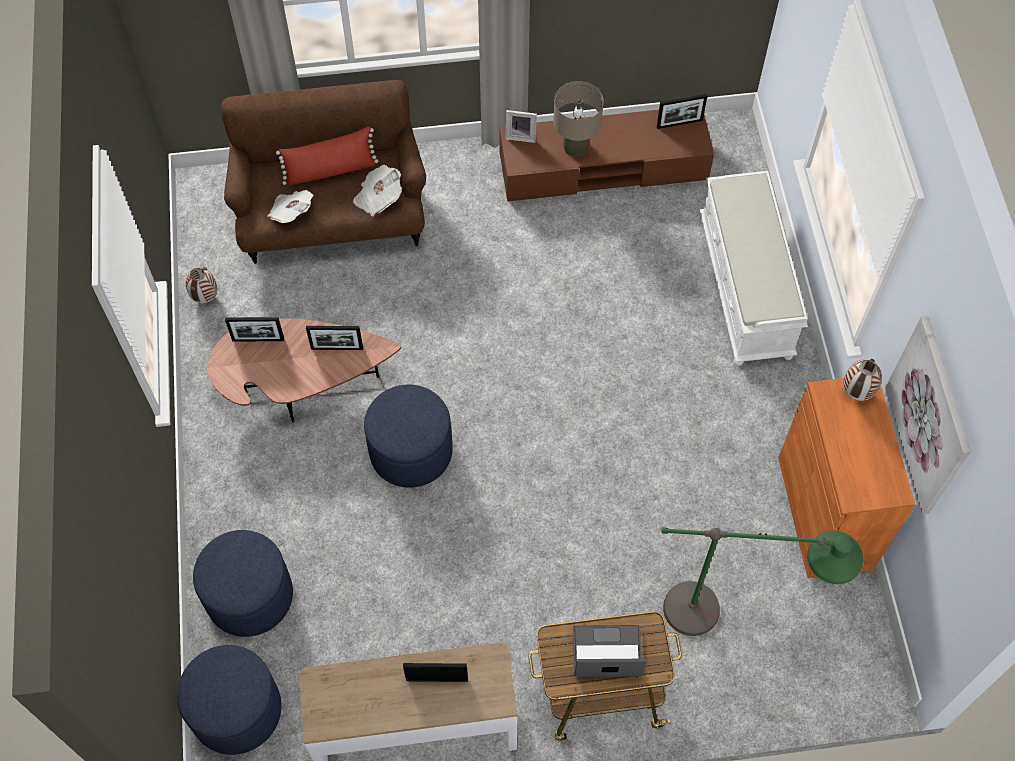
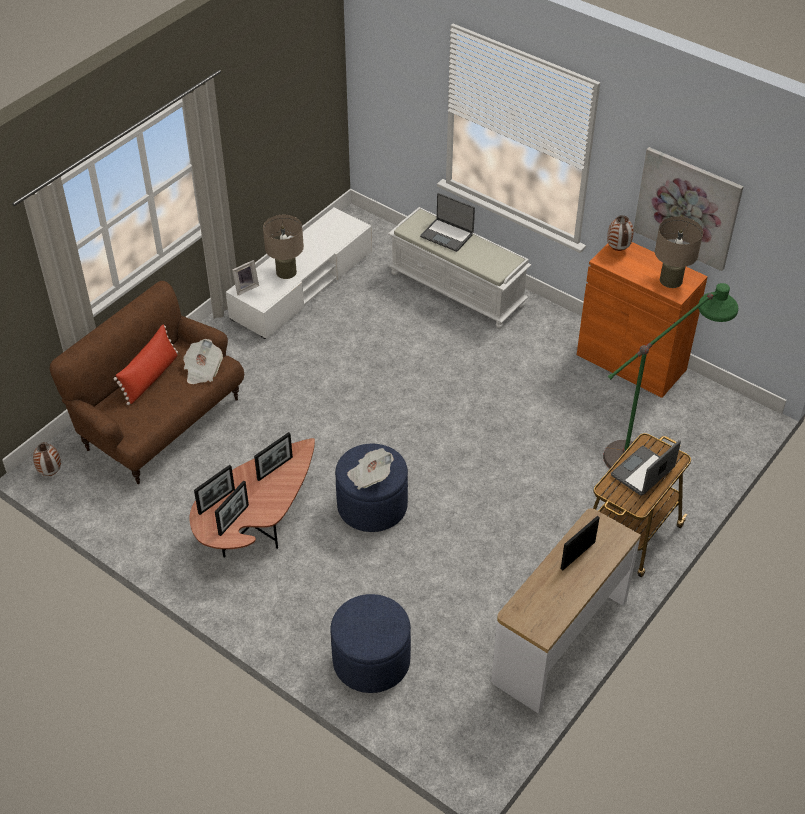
camera: 45 degrees left, 15 degrees down
(205, 297) = (127, 527): vase -> vase (50, 473)
(236, 710) = (443, 727): blue ottoman -> none
(291, 212) = (153, 416): newspaper -> newspaper (370, 476)
(603, 167) = (302, 285): brown tv stand -> white tv stand
(679, 123) = (333, 223): picture frame -> picture frame (233, 520)
(757, 226) = (447, 235): none -> laptop
(867, 476) = (671, 280): none -> beige table lamp

